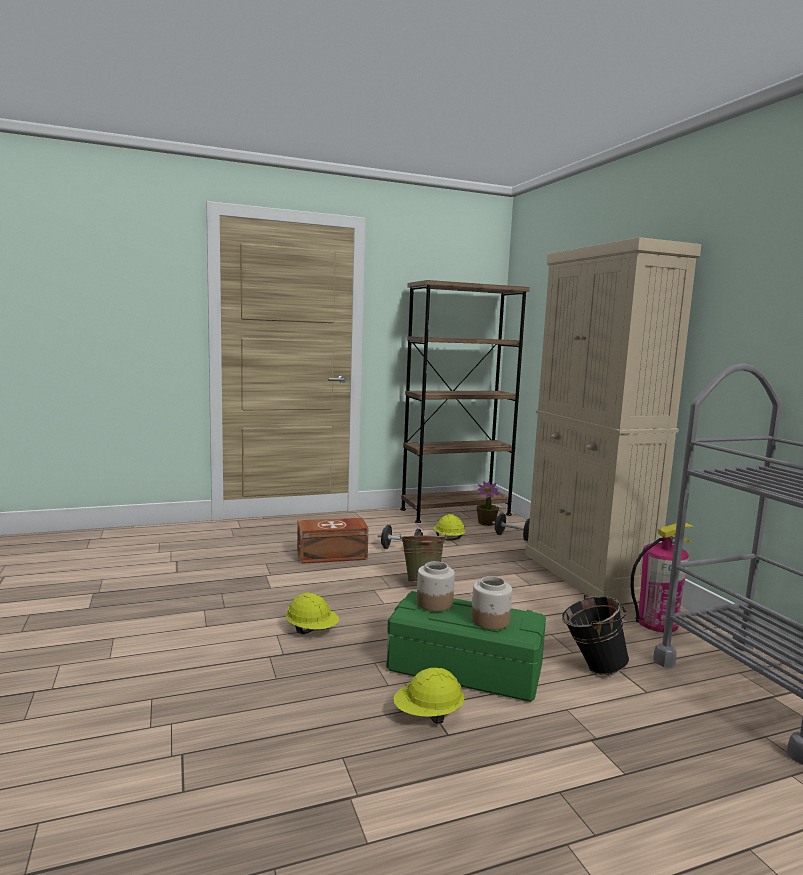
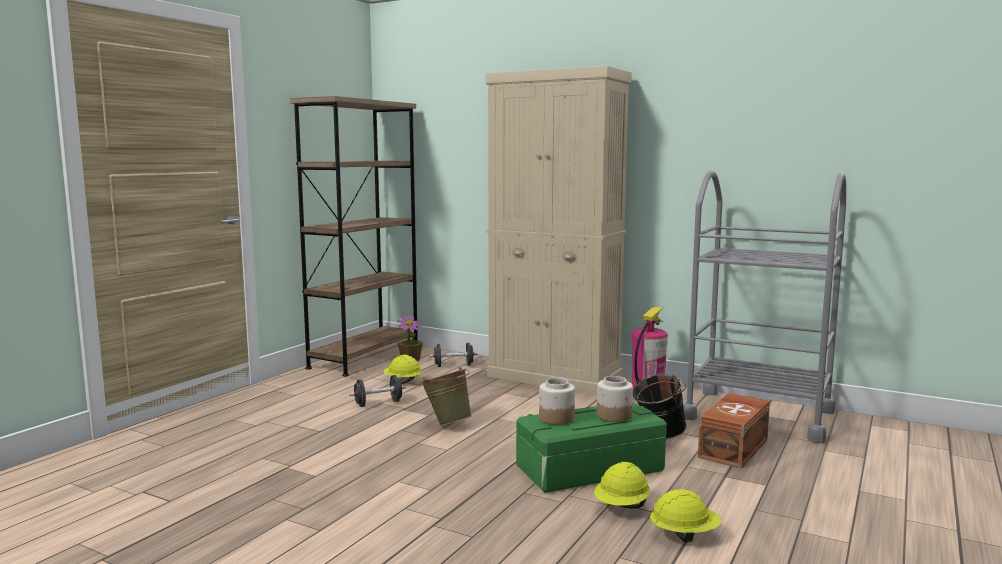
camera: 40 degrees left, 0 degrees up
(312, 631) = (430, 492): yellow hard hat -> yellow hard hat (684, 535)
(333, 555) = (321, 428): brown storage box -> brown storage box (735, 448)

